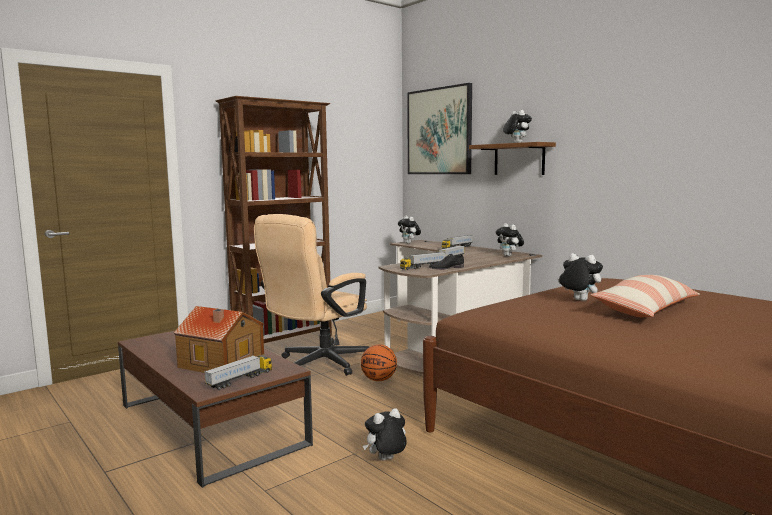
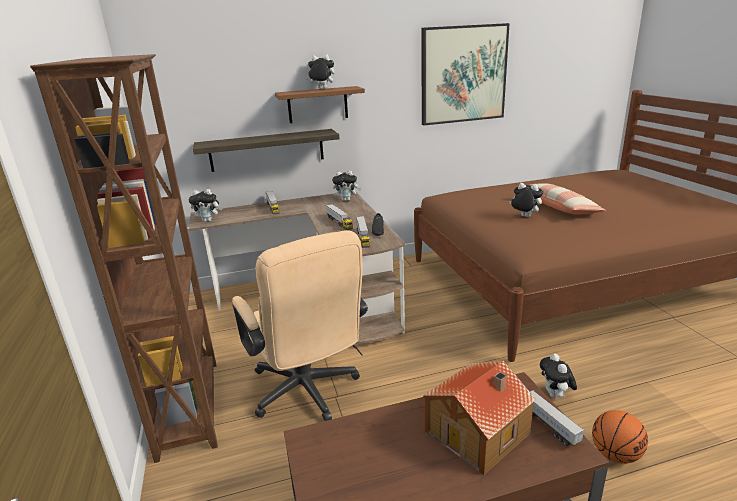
camera: 65 degrees left, 15 degrees up
(379, 380) = (383, 361): basketball -> basketball (615, 455)
(439, 131) = (196, 77): picture -> picture (463, 74)
(476, 197) = (267, 150): none -> shelf
(578, 300) = (524, 217): plush toy -> plush toy turned 60 degrees clockwise

